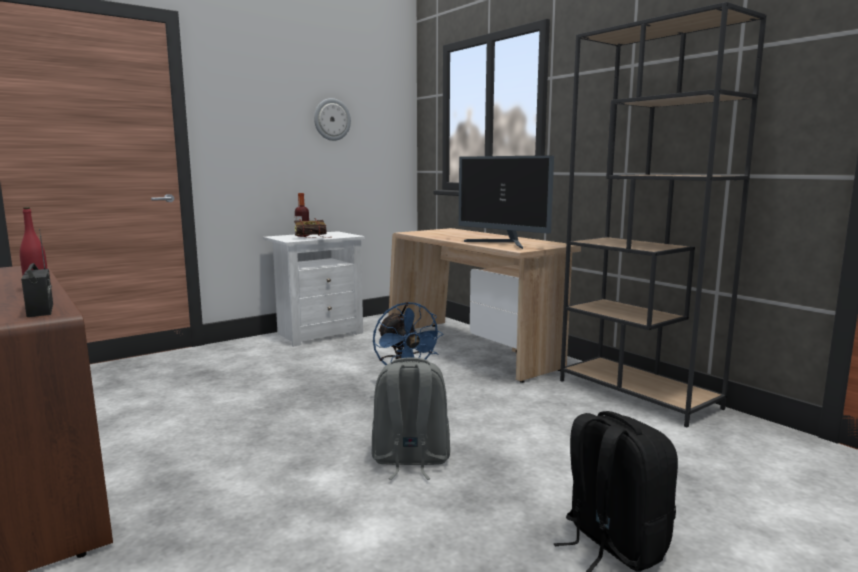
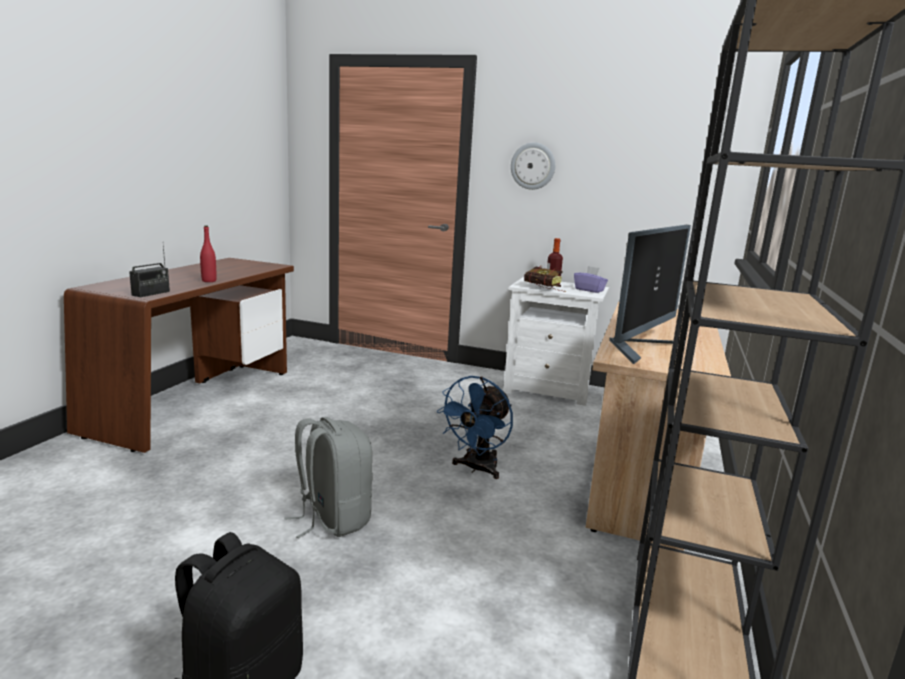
camera: 55 degrees right, 5 degrees up
(332, 119) = (625, 159): wall clock -> wall clock (533, 166)
(337, 234) = (589, 290): none -> purple tissue box
(503, 244) = (639, 347): monitor -> monitor turned 150 degrees counterclockwise

